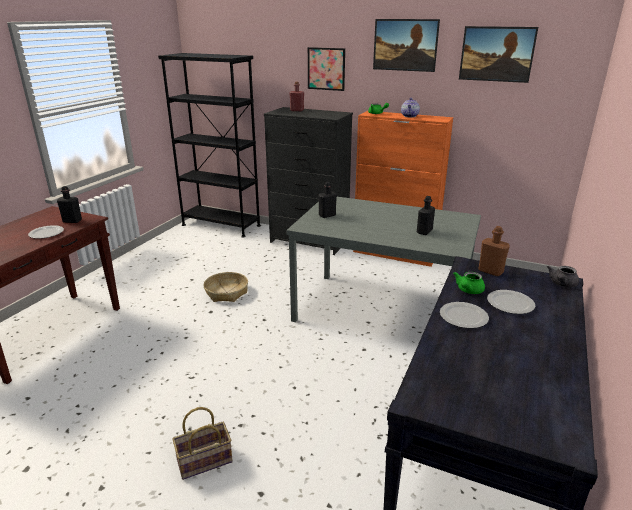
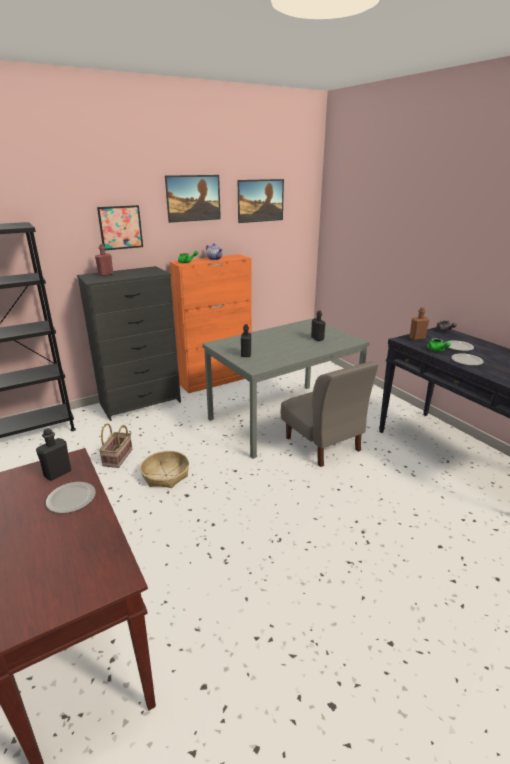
camera: 55 degrees left, 0 degrees up
(203, 462) = (393, 566): basket -> basket (118, 458)
(362, 351) = (322, 444): none -> grey chair

